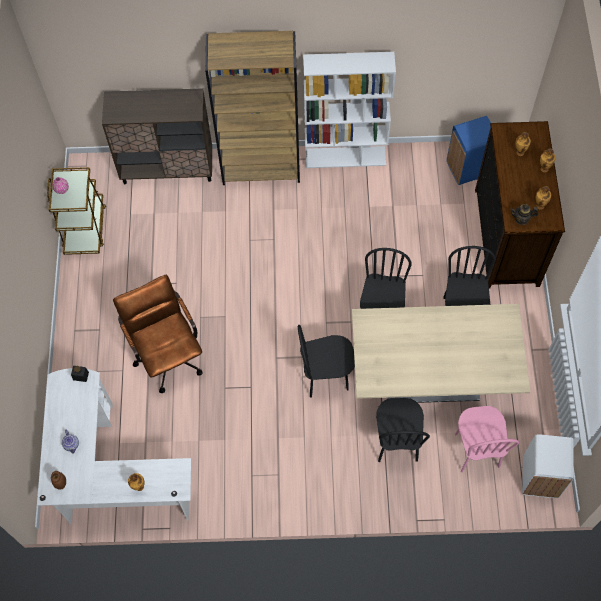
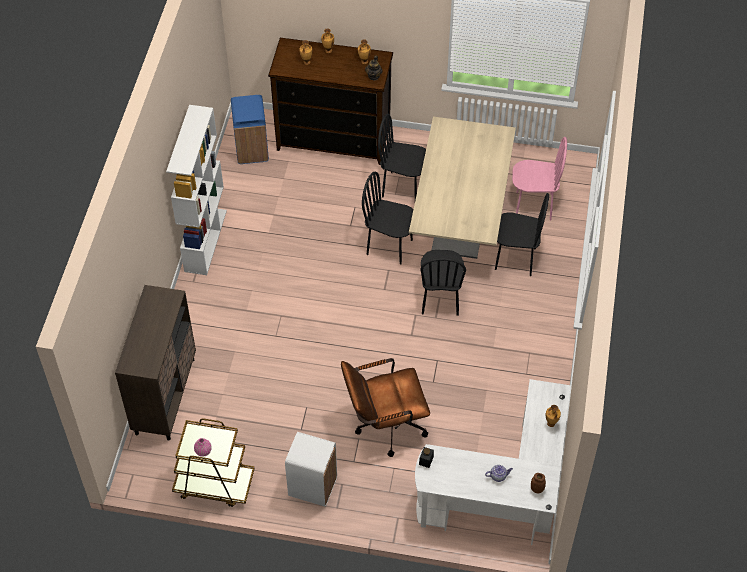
camera: 80 degrees left, 10 degrees down
(261, 167) = (192, 312): brown bookcase -> none
(539, 477) = (565, 169): white trash can -> white trash can (313, 487)

